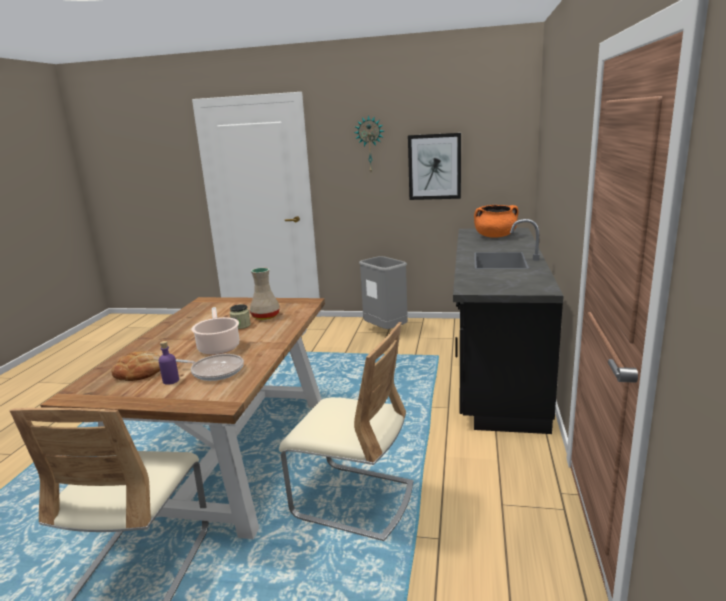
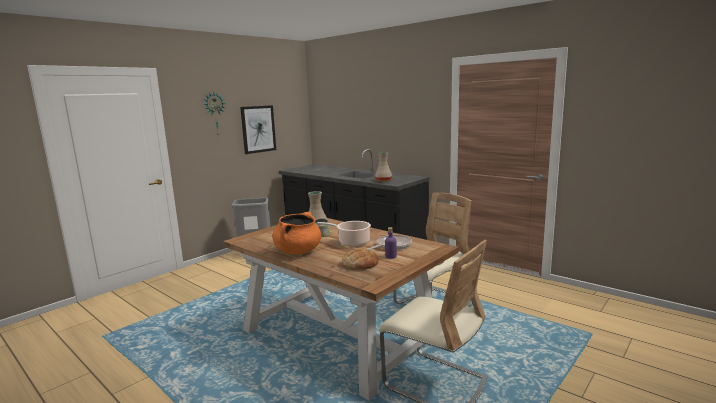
camera: 60 degrees left, 5 degrees down
(479, 279) = (383, 180): none -> beige vase
(495, 236) = (315, 169): orange cooking pot -> orange cooking pot (298, 251)

